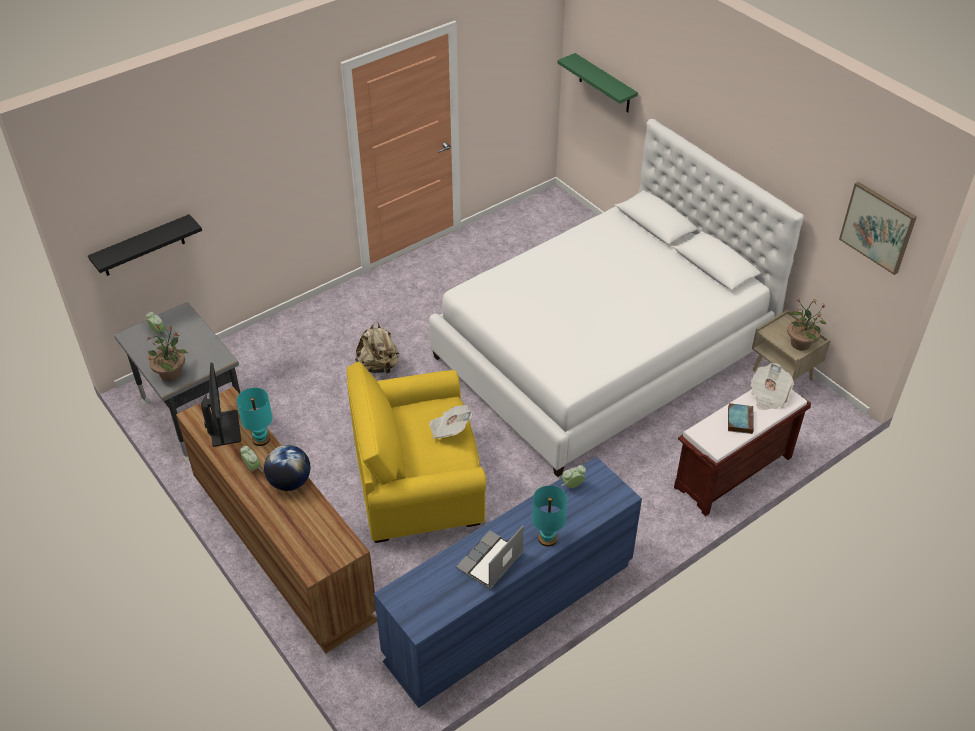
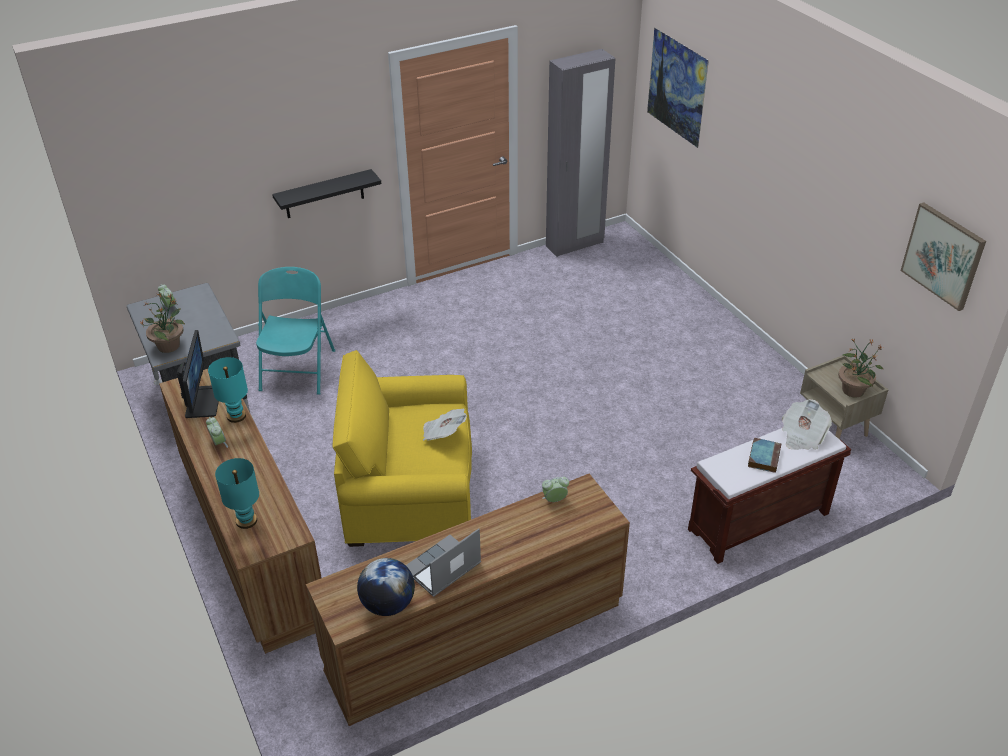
camera: 10 degrees right, 5 degrees down
(142, 246) = (166, 219): black shelf -> black shelf (324, 194)
(280, 373) = (298, 370): none -> turquoise chair
(290, 482) = (252, 461): globe -> globe (388, 604)
(379, 366) = (400, 373): beige backpack -> none
(511, 614) = (476, 639): blue dresser -> brown dresser
(513, 213) = (575, 244): none -> grey wardrobe
(548, 538) = (513, 552): turquoise table lamp -> turquoise table lamp (247, 521)
(603, 352) = (639, 384): white bed -> none
(604, 84) = (674, 108): green shelf -> picture

